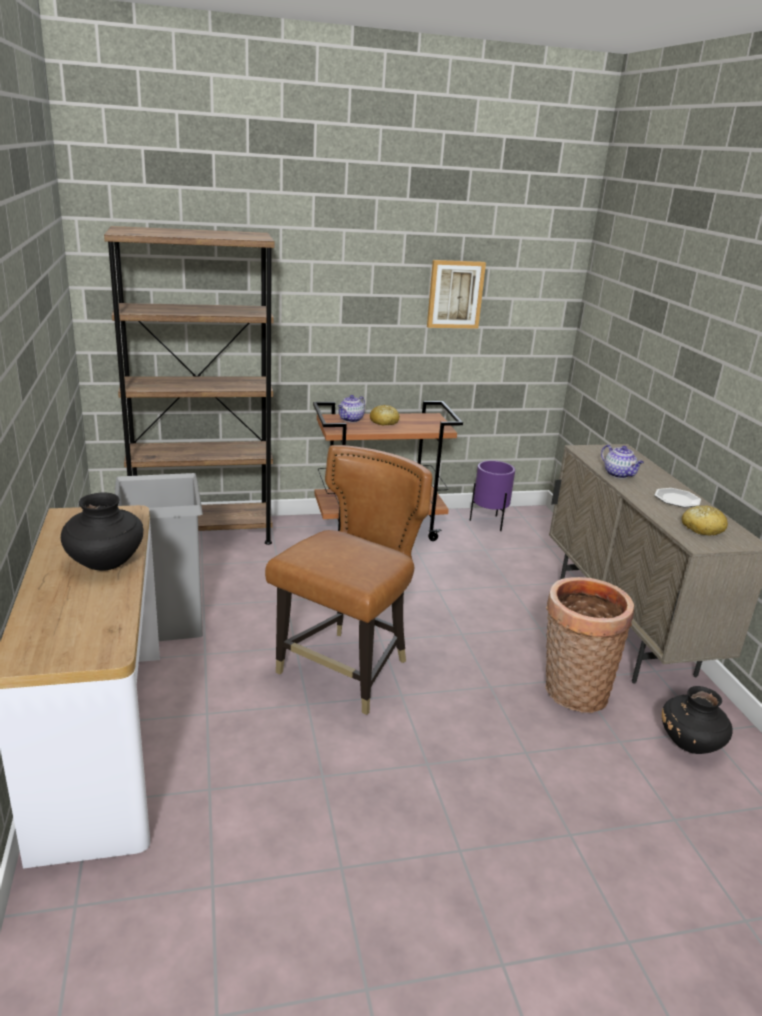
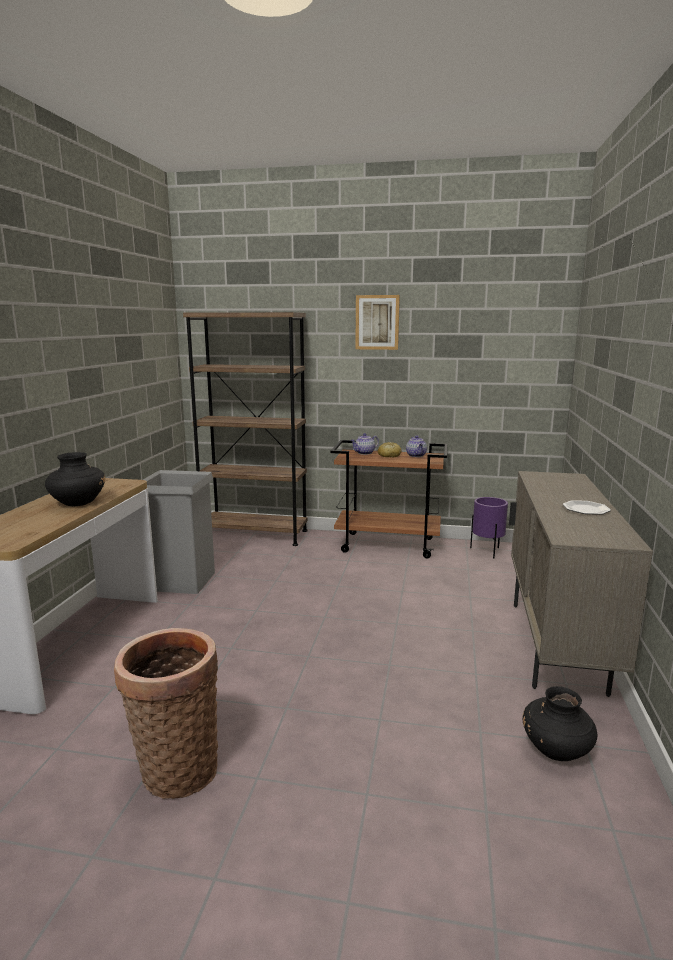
camera: 25 degrees right, 10 degrees down
(346, 670) = (280, 631): brown chair -> none
(455, 294) = (454, 356): picture -> picture (377, 322)
(571, 692) = (463, 683): basket -> basket (175, 768)
(619, 474) = (546, 490): teapot -> teapot (416, 455)
(702, 528) = (586, 529): bread -> none

